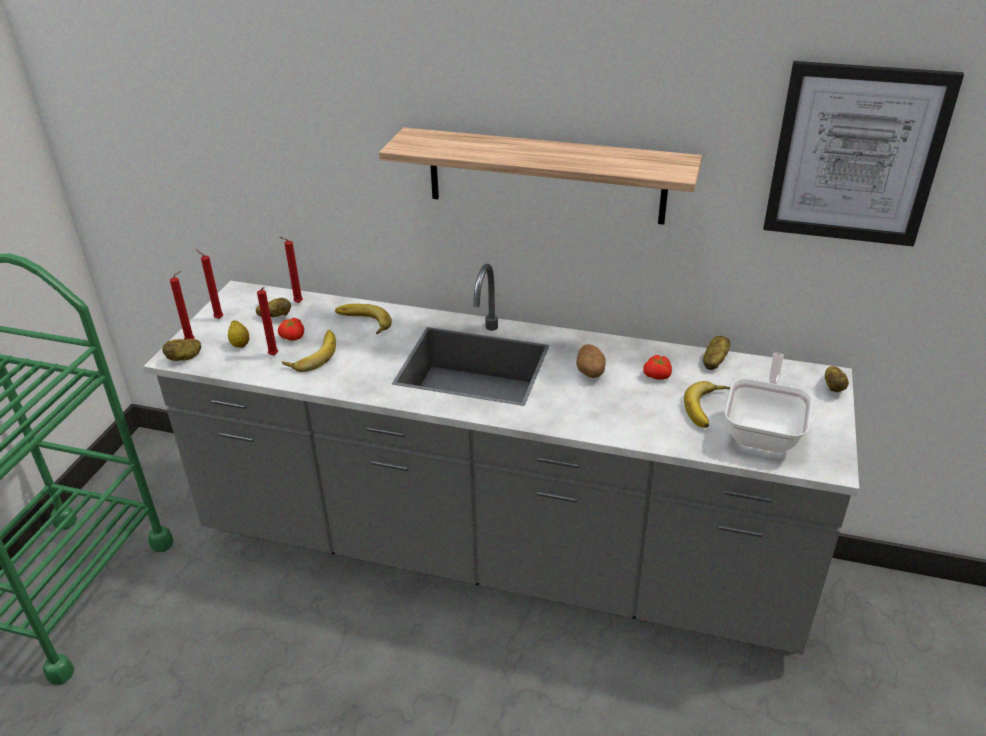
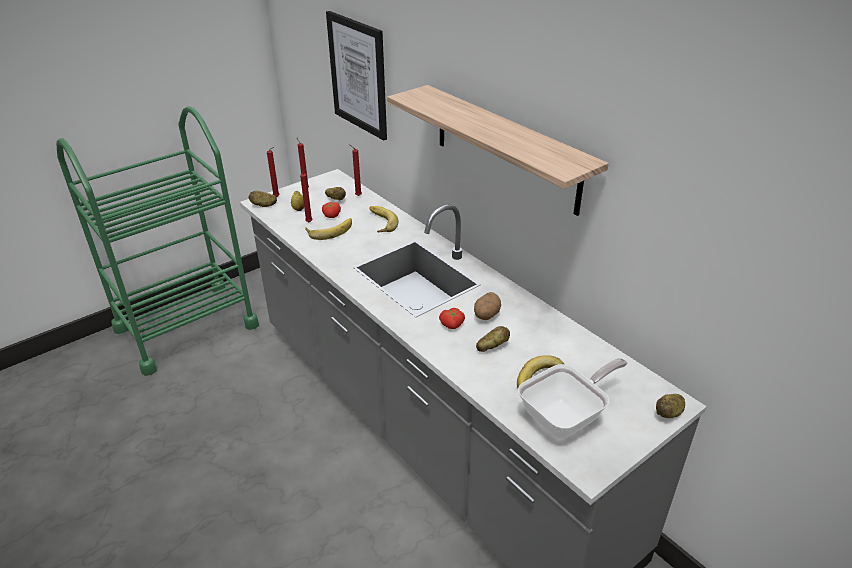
camera: 35 degrees right, 0 degrees up
(658, 376) = (532, 339): tomato -> tomato (452, 325)
(714, 362) = (589, 348): potato -> potato (492, 346)
(855, 155) = (729, 201): picture -> picture (358, 75)

